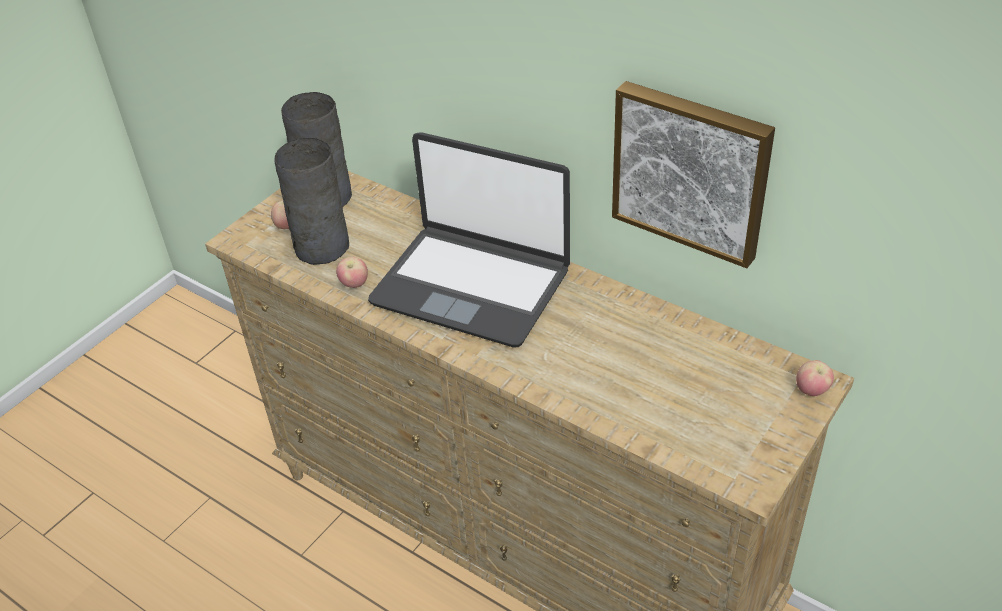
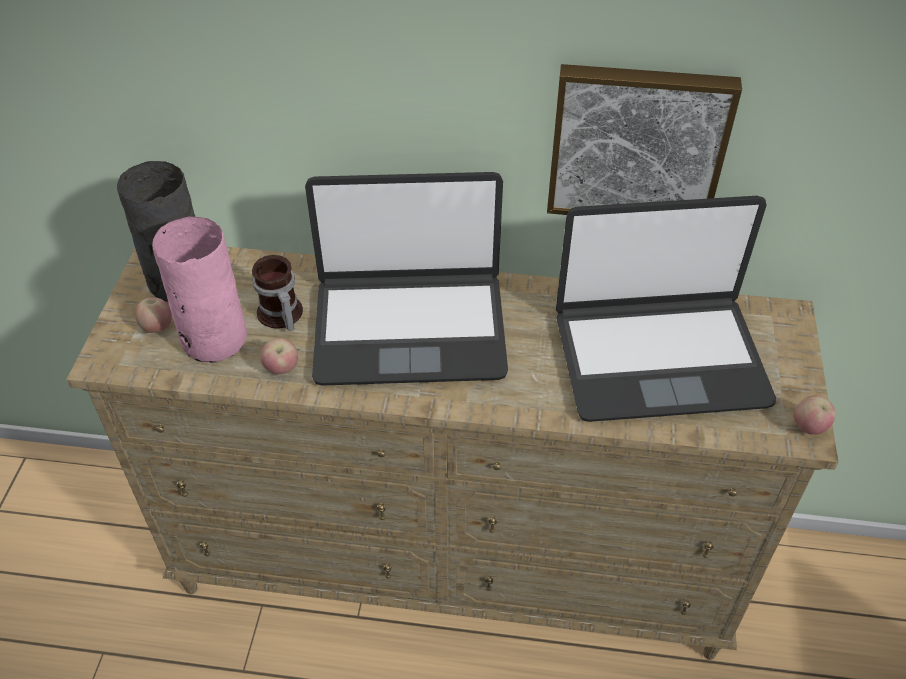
camera: 30 degrees left, 5 degrees up
(320, 247) = (212, 339): grey vase -> pink vase
(379, 245) = (279, 316): none -> mug
(665, 376) = (659, 357): none -> laptop
(811, 391) = (788, 326): apple -> apple (808, 427)

